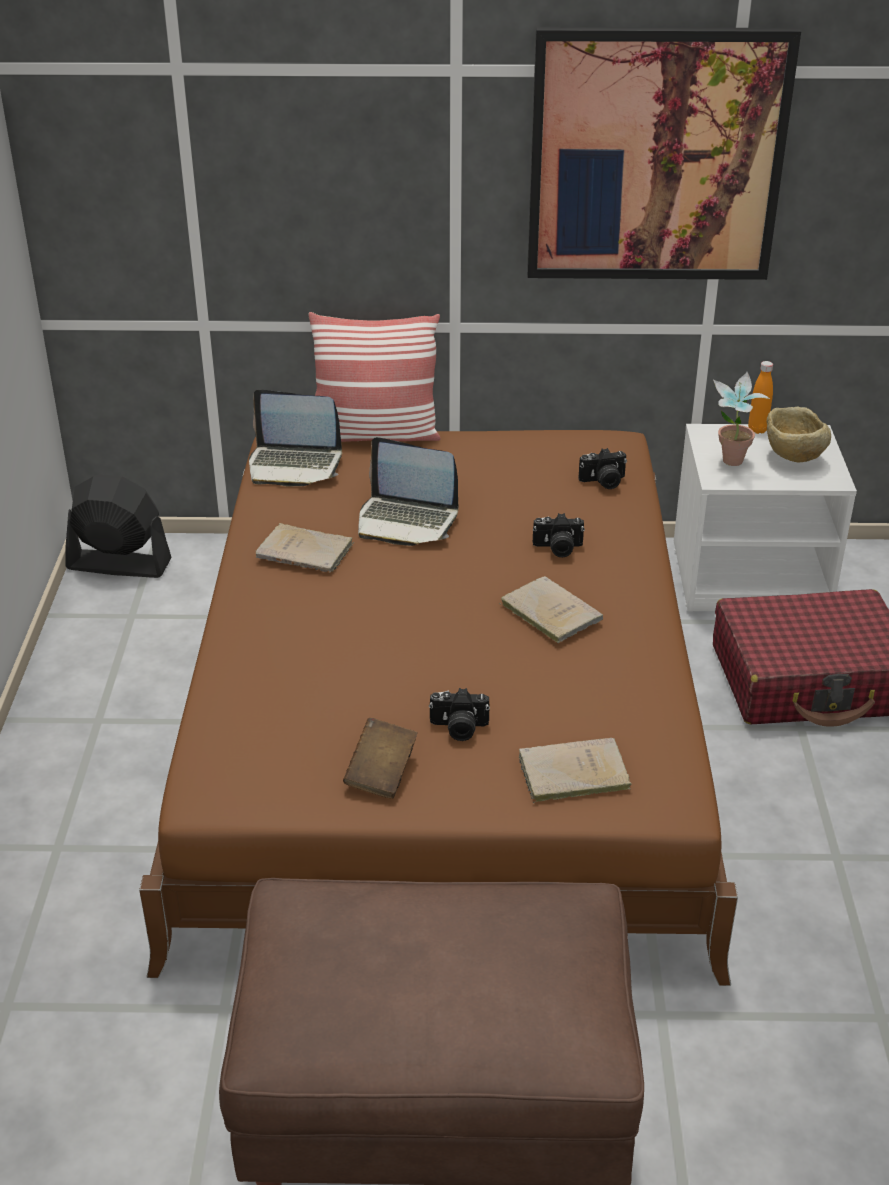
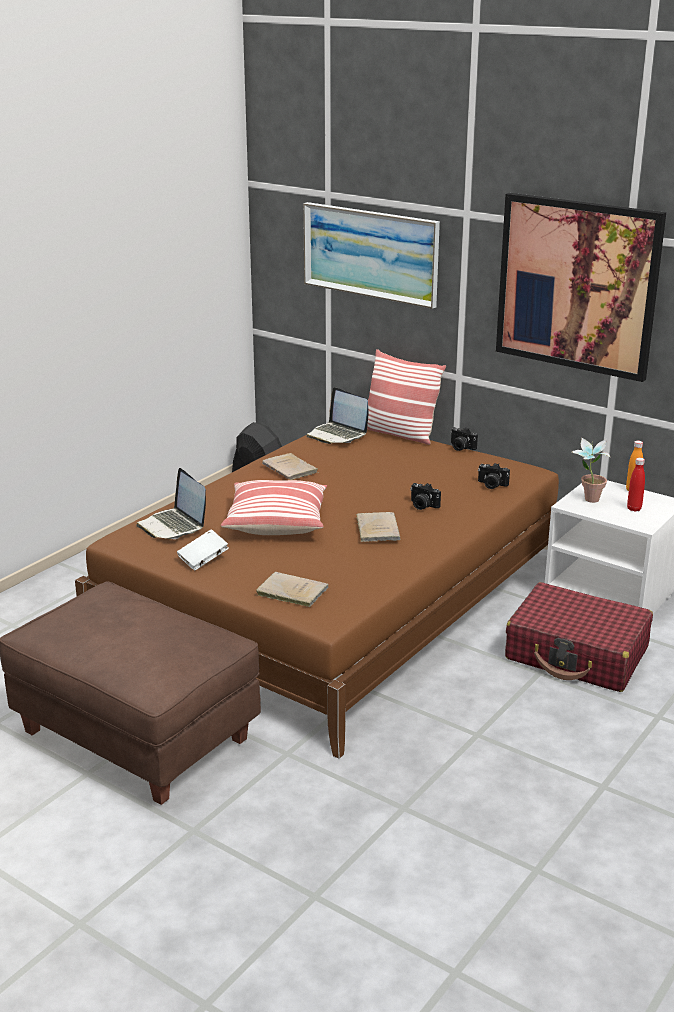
camera: 35 degrees right, 10 degrees down
(278, 159) = (370, 253): none -> picture
(381, 773) = (203, 560): brown book -> white book
(402, 656) = (276, 522): none -> pillow
(406, 521) = (359, 471): laptop -> laptop (173, 526)
(458, 728) = (262, 557): camera -> camera (461, 447)
(792, 458) = (634, 509): beige bowl -> red bottle

